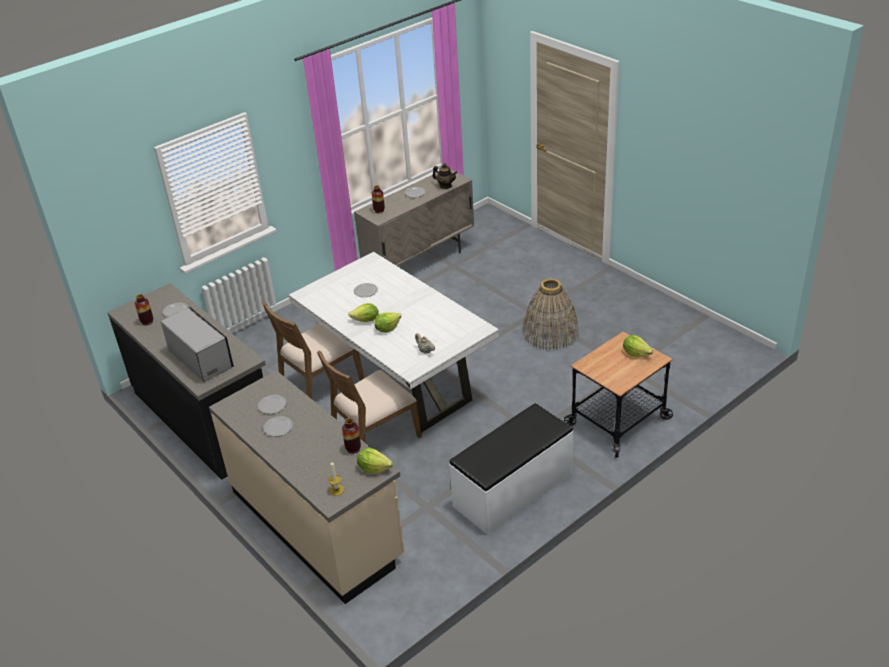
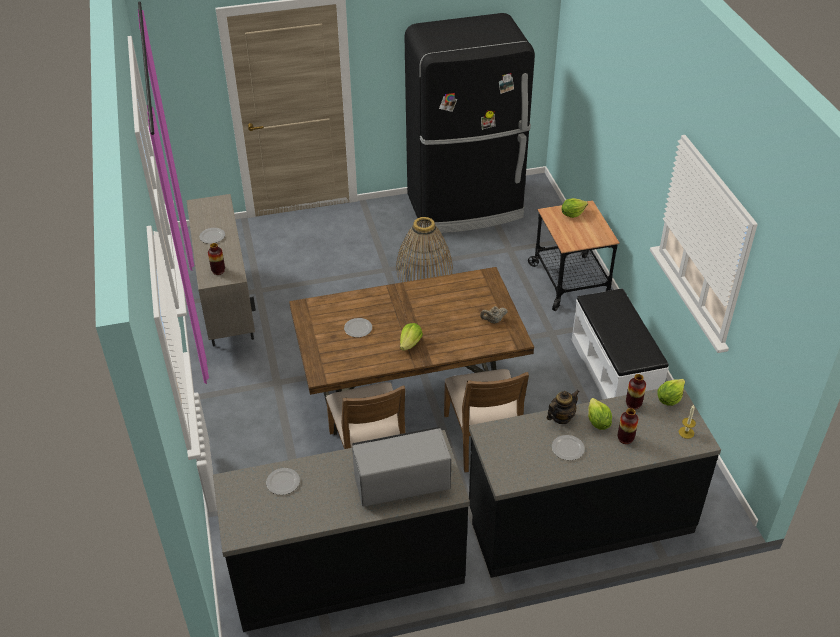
camera: 65 degrees left, 5 degrees up
(147, 322) = (282, 515): vase -> vase (625, 439)
(272, 405) = (528, 443): plate -> none
(317, 524) = (579, 521): beige counter -> black counter
(387, 328) = (437, 334): lettuce -> lettuce (597, 422)
(396, 380) = (409, 394): white dining table -> brown dining table
(445, 186) = (222, 213): teapot -> teapot (561, 417)
(663, 322) = (466, 207): none -> black fridge

